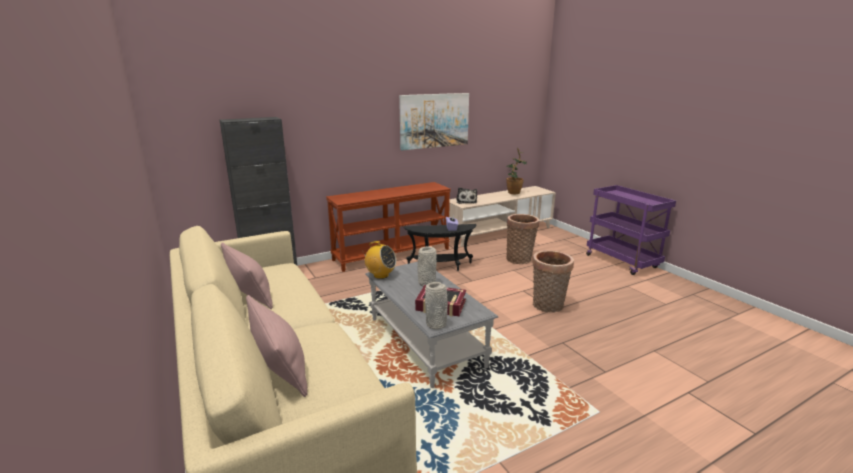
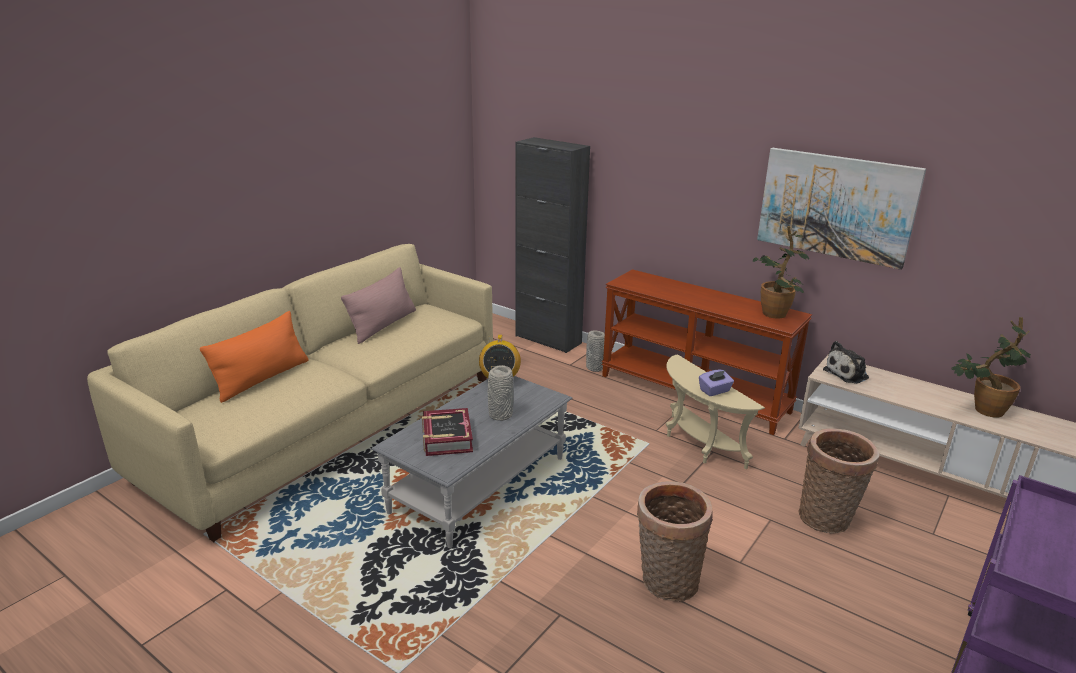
camera: 65 degrees right, 5 degrees up
(280, 366) = (262, 379): pink pillow -> orange pillow
(429, 186) = (774, 316): none -> potted plant
(437, 324) = (398, 445): grey vase -> grey vase (595, 368)
(440, 267) = (697, 444): black side table -> beige side table

